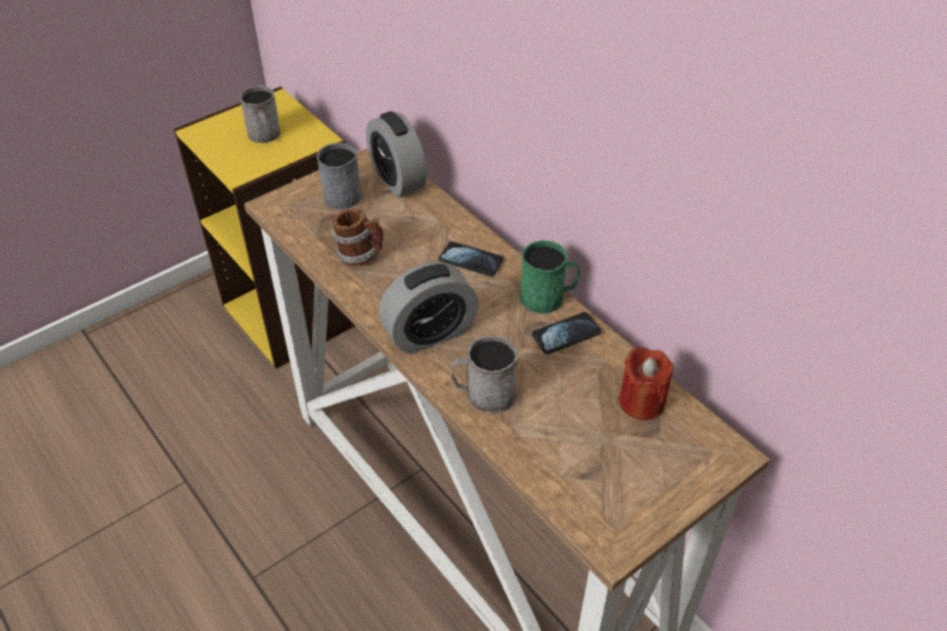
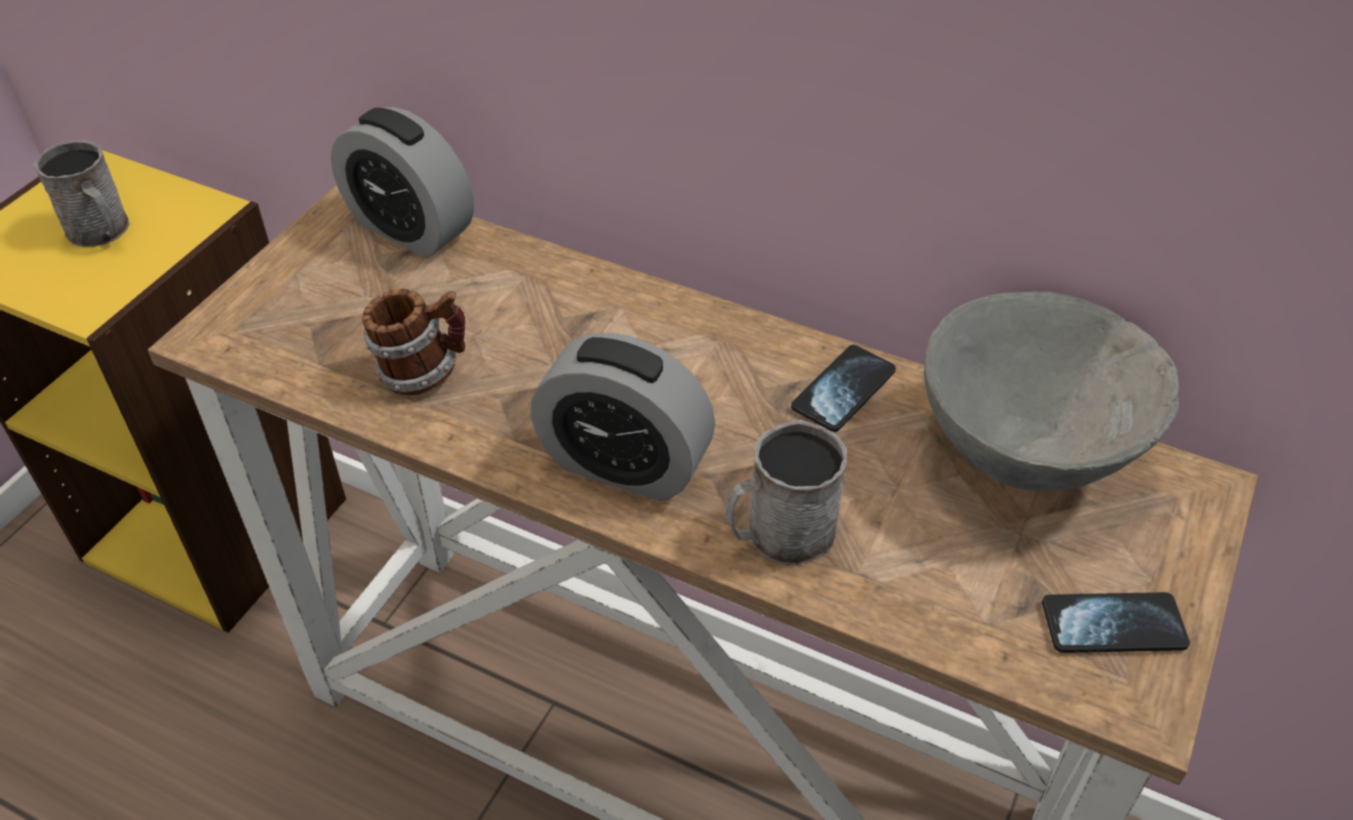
camera: 25 degrees left, 0 degrees up
(342, 193) = (325, 279): grey mug -> none
(429, 333) = (624, 464): alarm clock -> alarm clock turned 75 degrees clockwise
(471, 260) = (617, 322): phone -> phone (1113, 625)
(548, 297) = (777, 341): green mug -> none
(641, 401) = (1025, 455): red candle -> grey bowl

